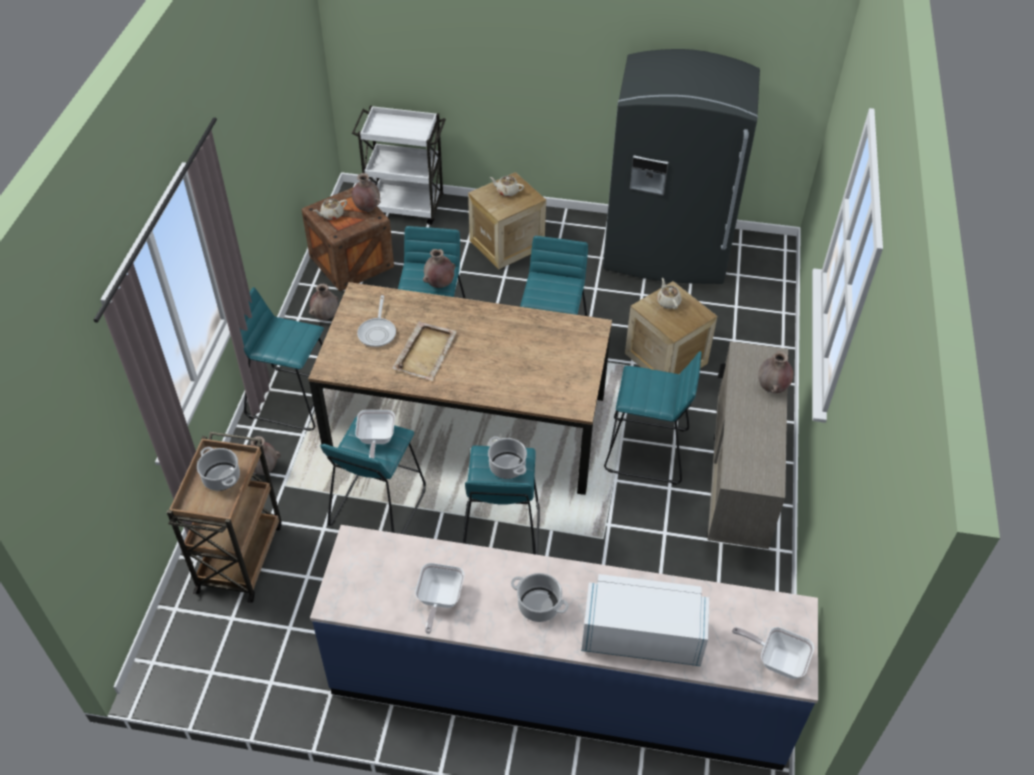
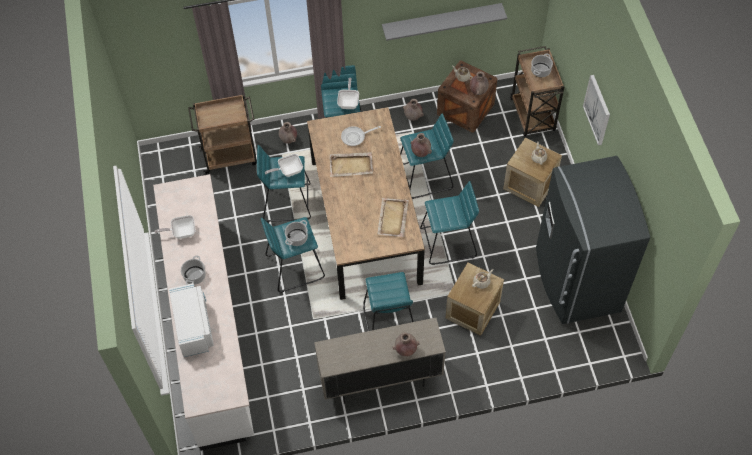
camera: 70 degrees right, 10 degrees up
(221, 477) = (225, 114): cooking pot -> cooking pot (540, 70)
(278, 149) = (441, 20): none -> grey shelf
(406, 206) = (532, 116): white cart -> brown cart
(536, 59) = (597, 110): none -> picture
(545, 336) = (392, 218): none -> beige tray
(559, 685) = (211, 328): blue counter -> white counter
(777, 659) = (202, 393): frying pan -> frying pan (349, 102)

